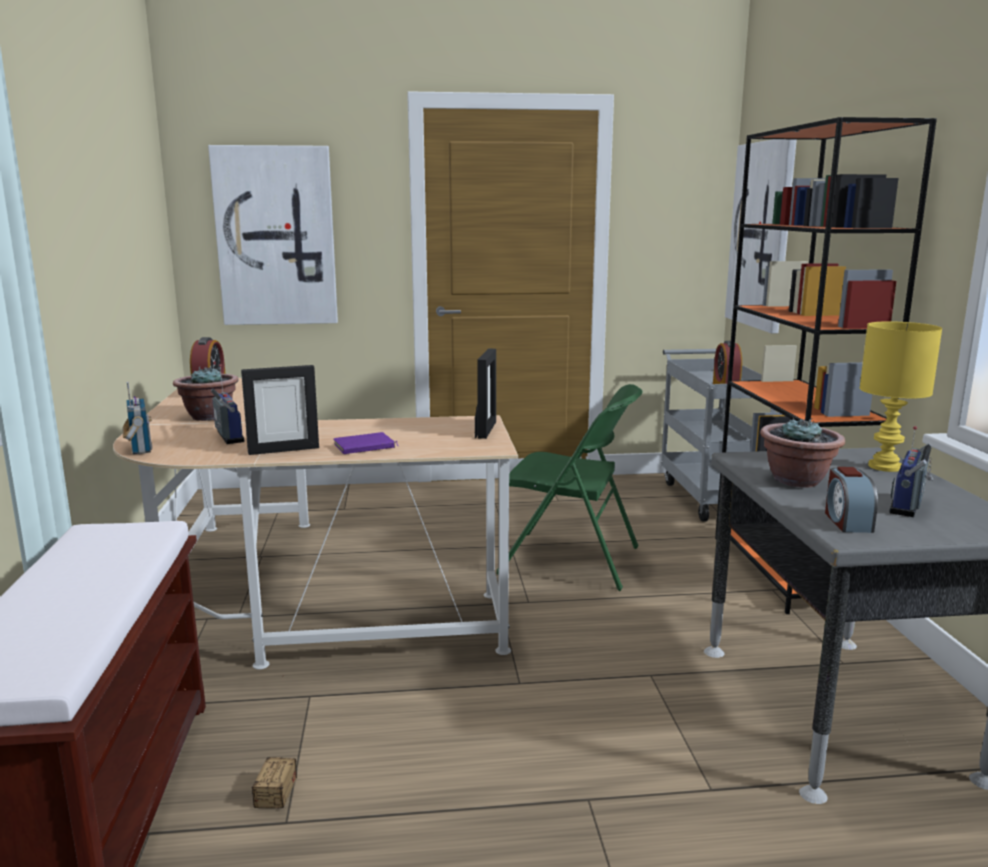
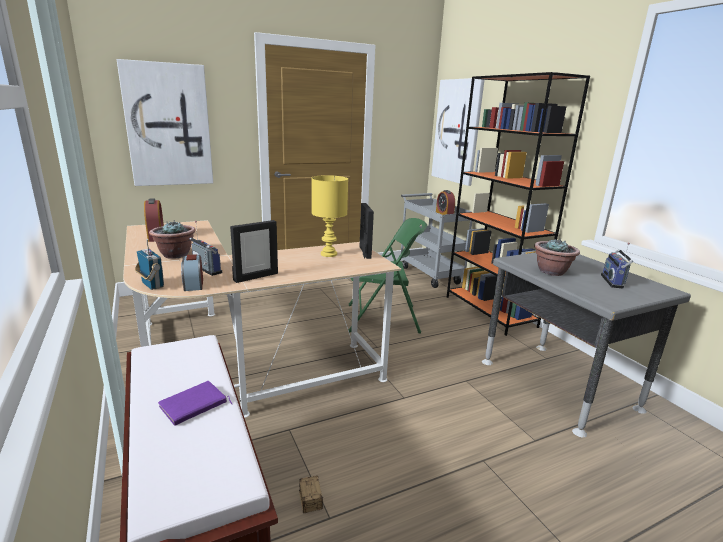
camera: 20 degrees left, 5 degrees up
(364, 447) = (306, 270): purple book -> purple book (194, 406)
(847, 521) = (600, 294): alarm clock -> alarm clock (193, 284)
(884, 467) = (578, 260): yellow table lamp -> yellow table lamp (328, 254)

